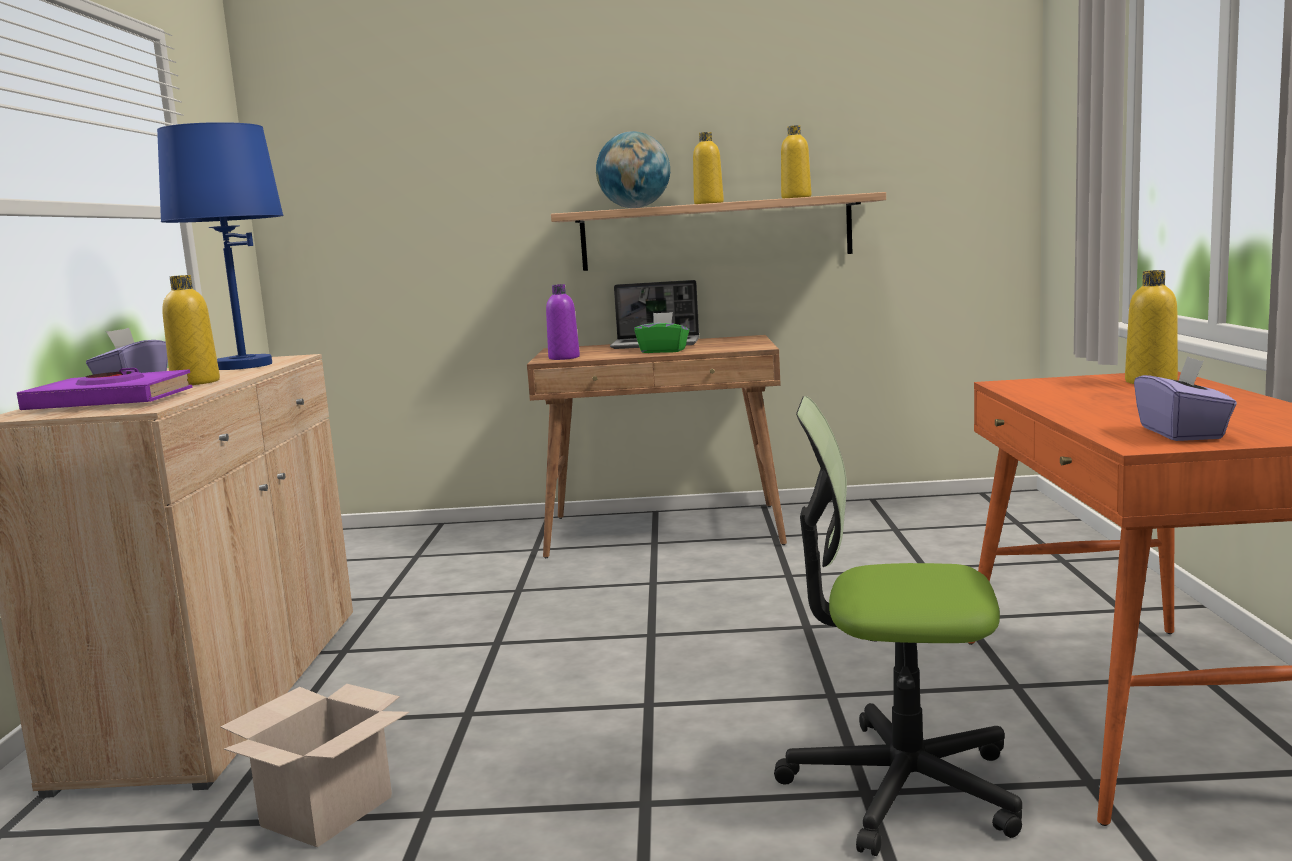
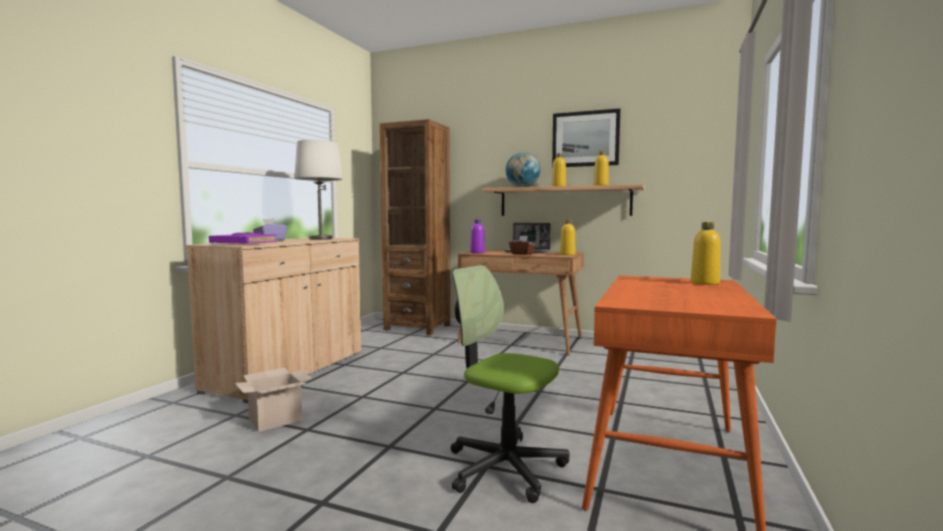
camera: 20 degrees right, 5 degrees down
(195, 382) = (287, 241): yellow bottle -> yellow bottle (567, 254)
(242, 366) = (320, 239): blue table lamp -> white table lamp
(418, 537) = (417, 327): none -> brown bookcase
(663, 351) = (522, 254): green tissue box -> brown tissue box
(751, 100) = (585, 139): none -> picture
(1182, 433) = (651, 302): purple tissue box -> none

